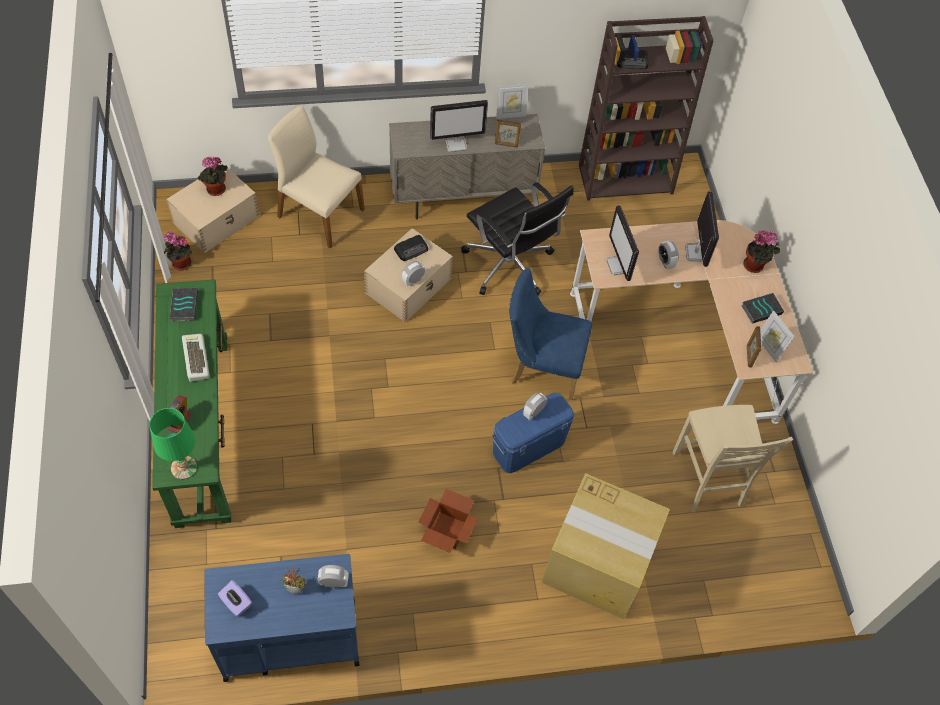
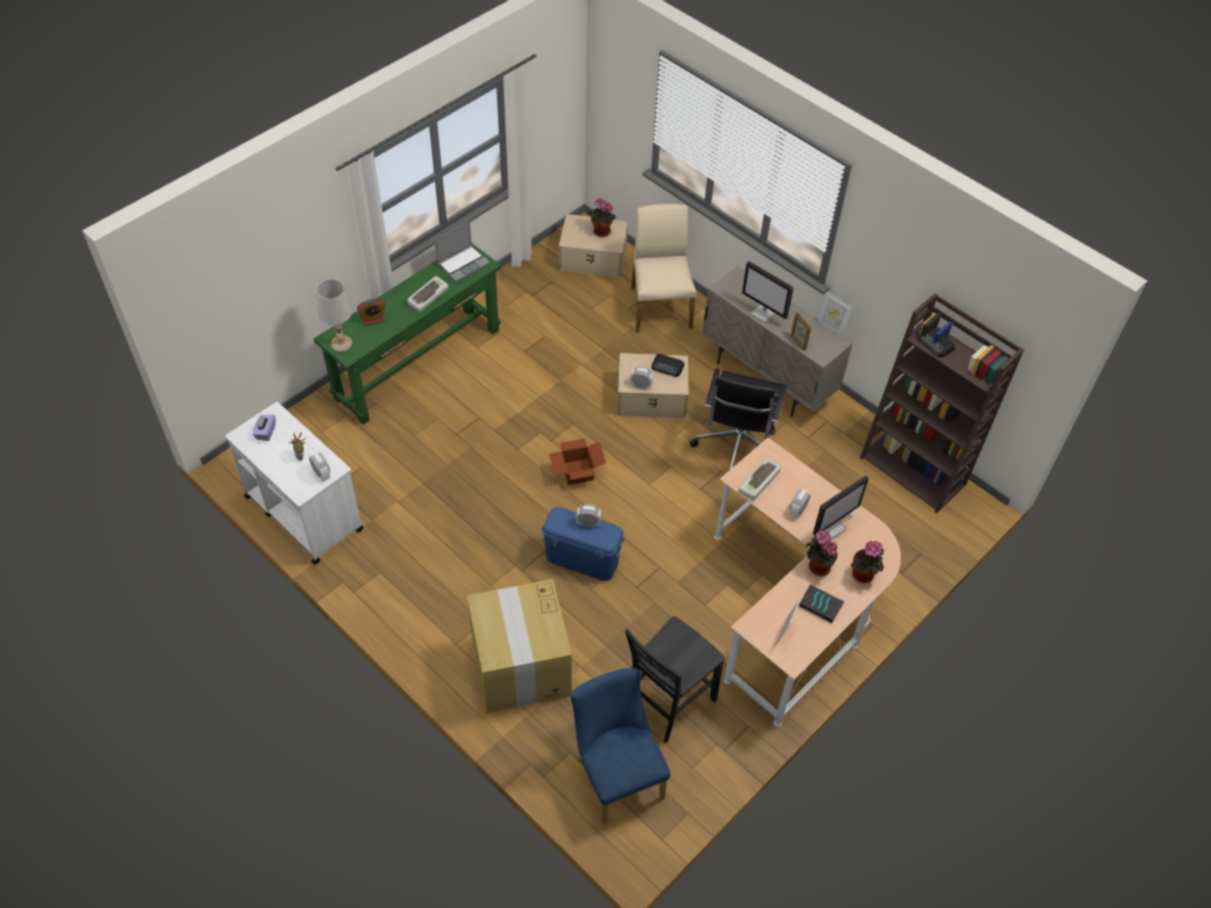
camera: 55 degrees right, 5 degrees down
(180, 264) = (536, 264): potted plant -> potted plant (817, 566)
(183, 306) = (463, 263): book -> laptop
(184, 468) = (341, 344): green table lamp -> white table lamp
(289, 638) = (303, 512): blue cart -> white cart
(446, 531) = (463, 551): cardboard box -> cardboard box (576, 471)
(541, 367) = (663, 524): blue chair -> blue chair (616, 773)
(619, 266) = (760, 482): monitor -> keyboard
(708, 480) = (668, 703): beige chair -> black chair
(749, 356) = (762, 621): picture frame -> none

